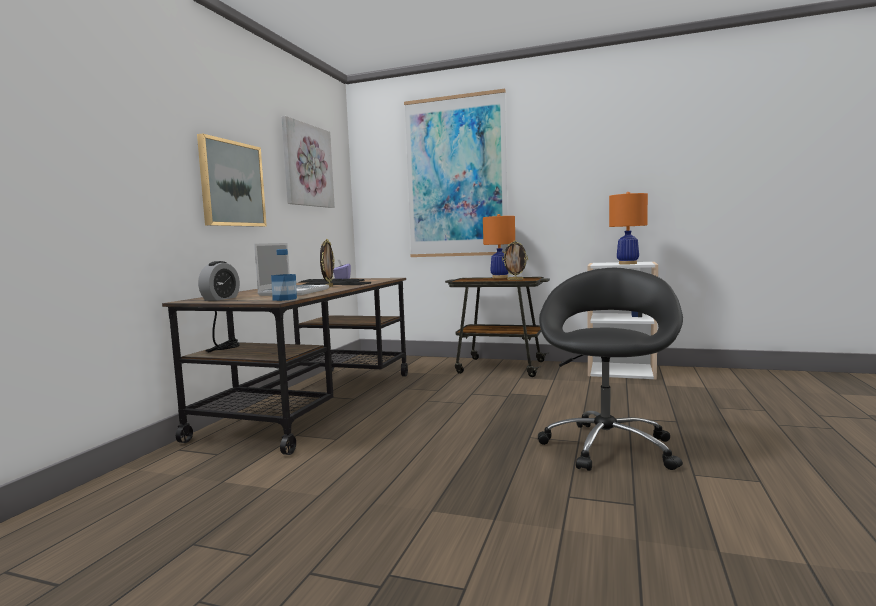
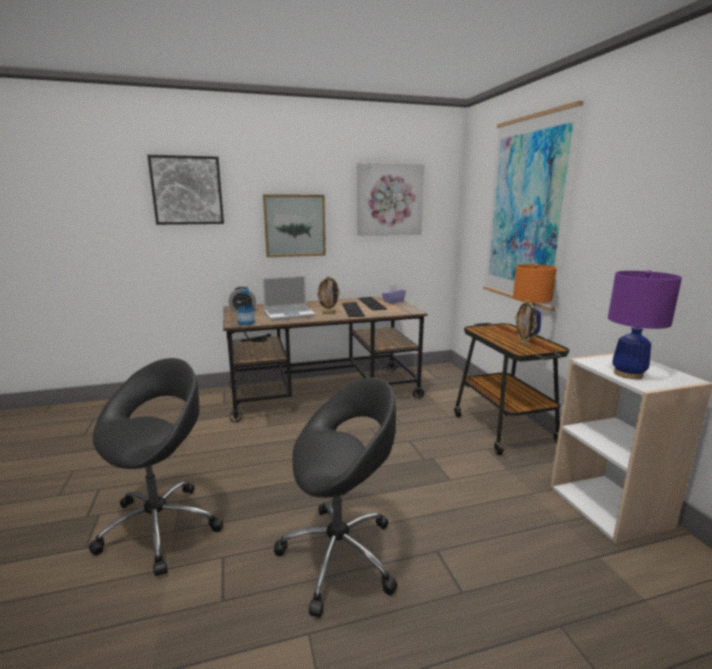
camera: 55 degrees right, 10 degrees up
(100, 105) = (187, 190): none -> picture
(475, 525) = (162, 525): none -> black office chair
(627, 263) = (628, 374): orange table lamp -> purple table lamp

